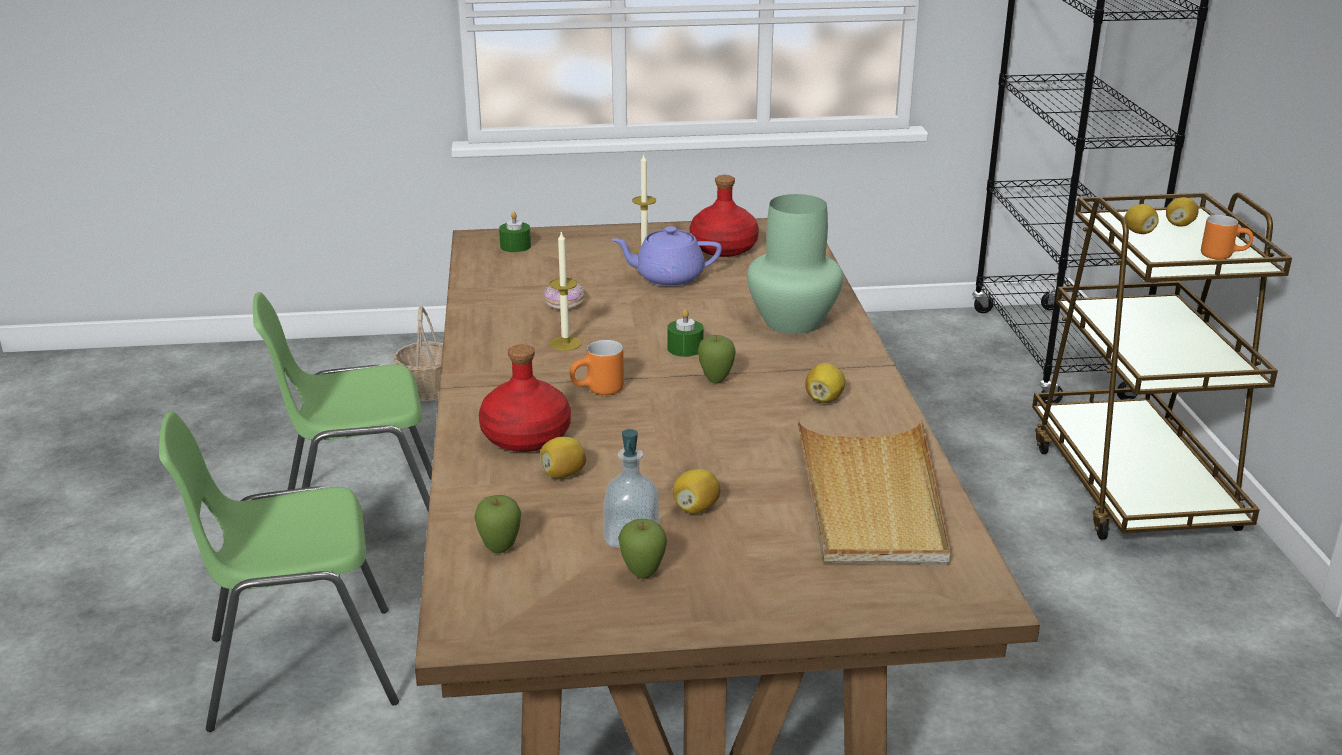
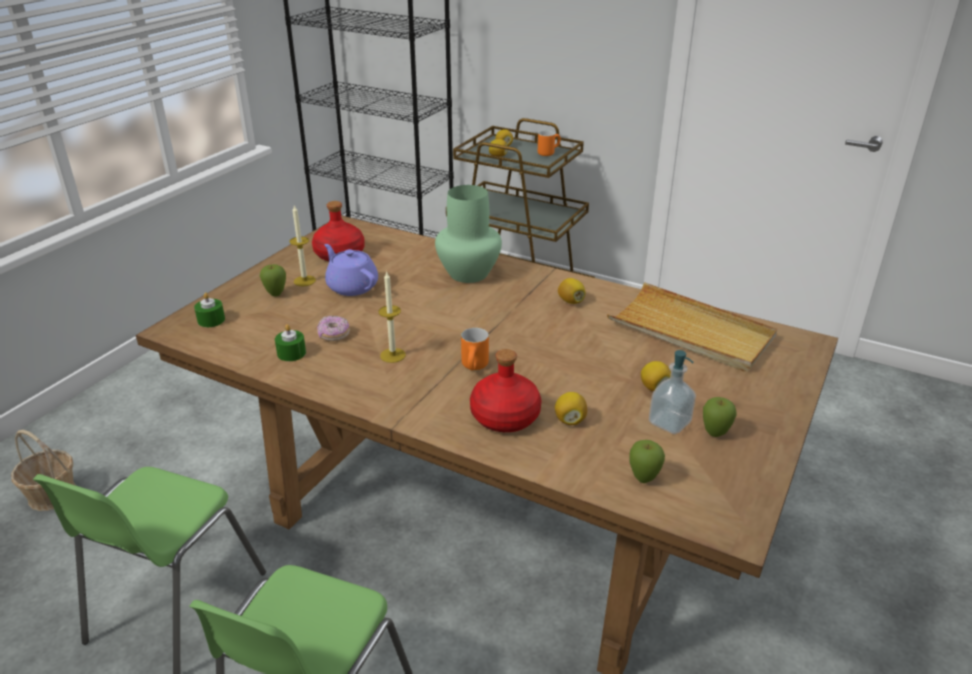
camera: 55 degrees left, 5 degrees up
(668, 277) = (352, 286): purple teapot -> purple teapot turned 105 degrees clockwise
(685, 348) = (456, 317): green candle -> green candle (291, 353)
(716, 380) = (510, 324): apple -> apple (276, 294)

